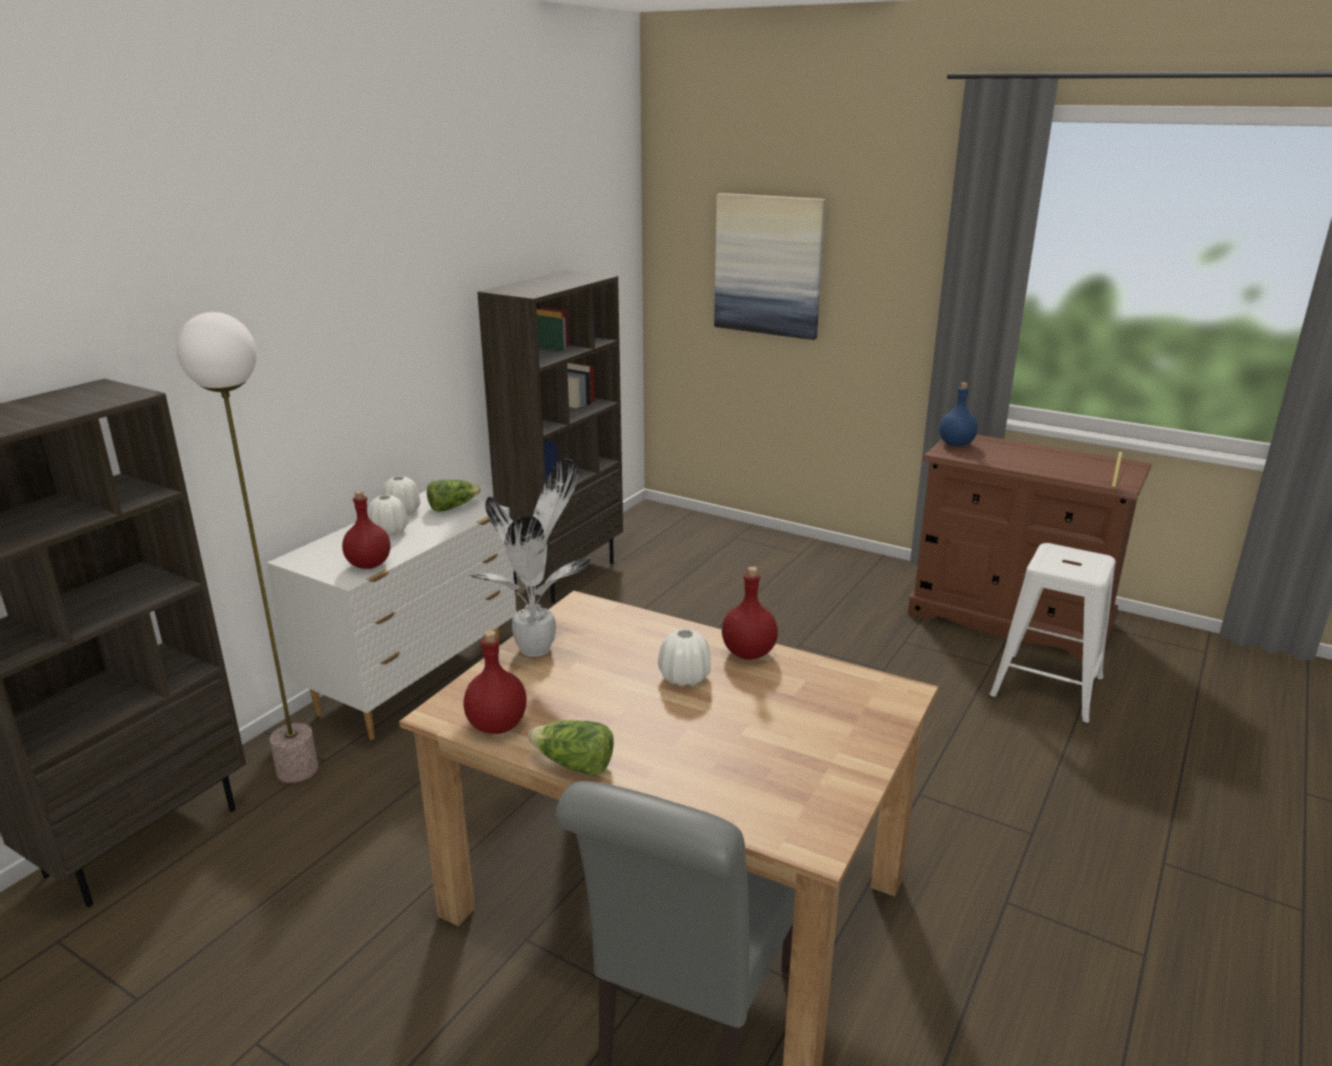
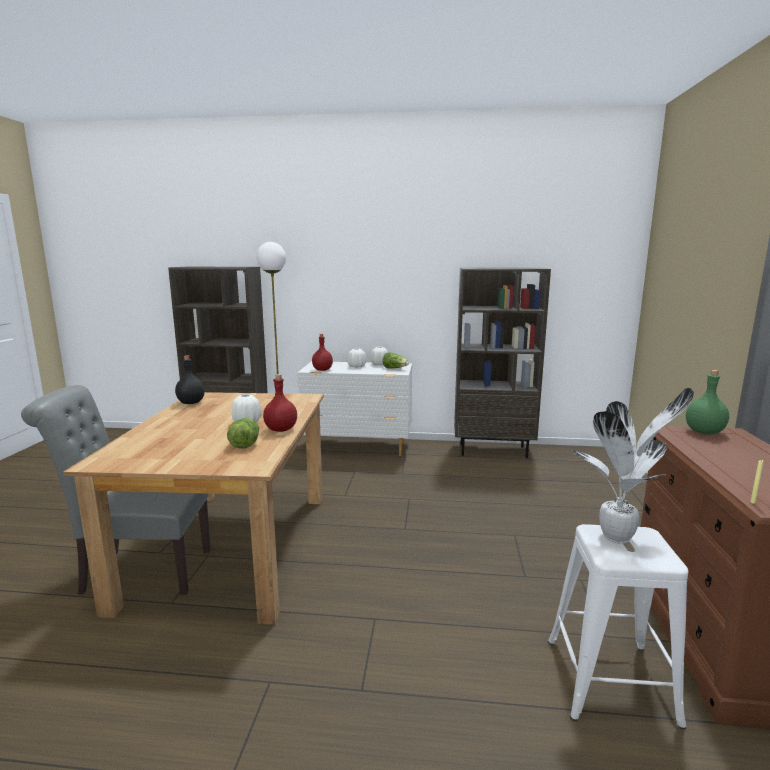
camera: 65 degrees right, 10 degrees down
(498, 726) = (191, 403): red bottle -> black bottle
(538, 648) = (260, 397): potted plant -> potted plant (619, 537)
(574, 765) = (162, 417): lettuce -> lettuce (245, 443)
(768, 265) = (690, 275): picture -> none
(956, 444) = (704, 432): blue bottle -> green bottle

